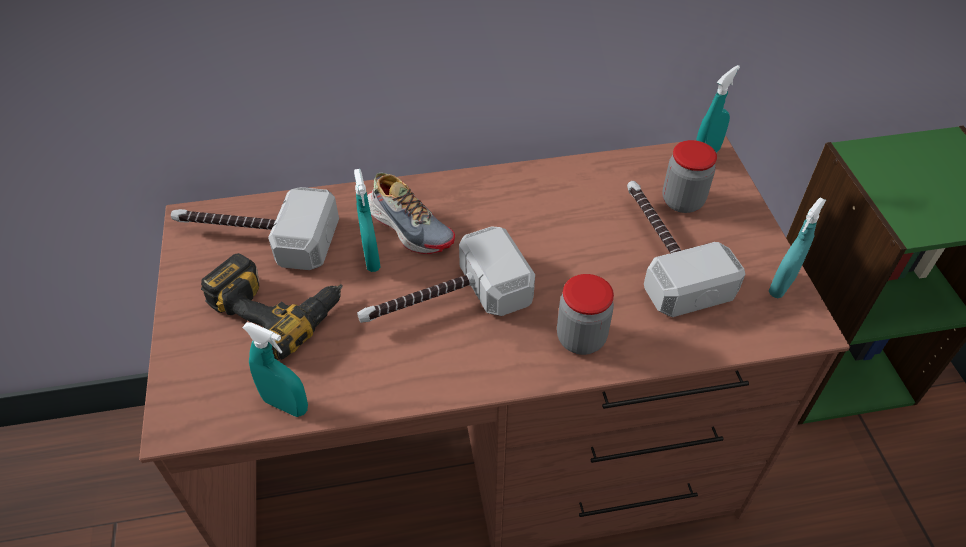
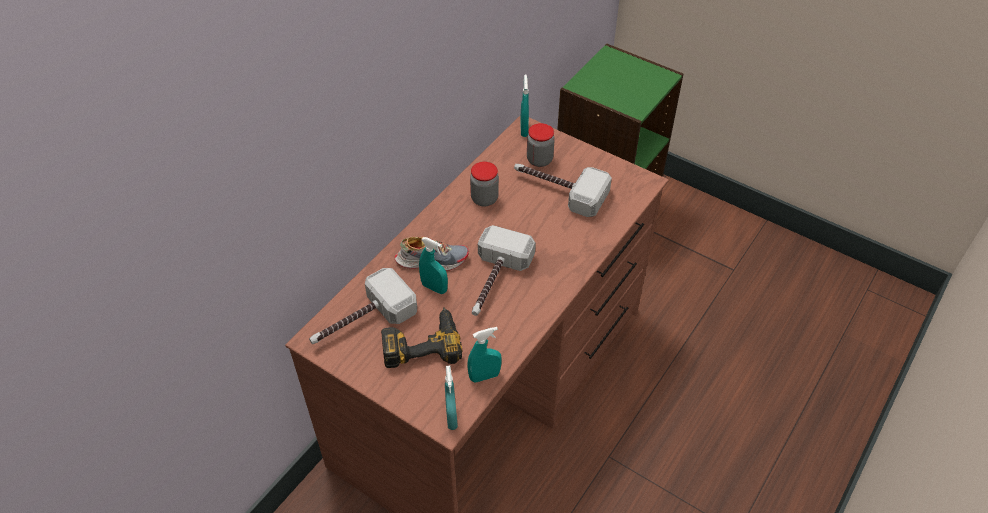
camera: 45 degrees left, 0 degrees up
(581, 338) = (569, 252): jar -> jar (484, 199)
(781, 285) = (619, 171): turquoise spray bottle -> turquoise spray bottle (451, 417)

